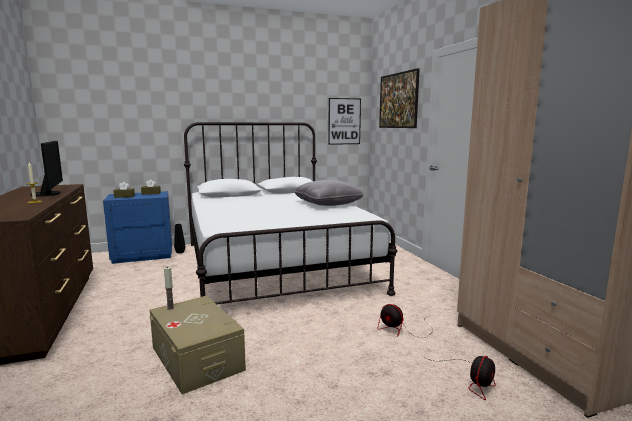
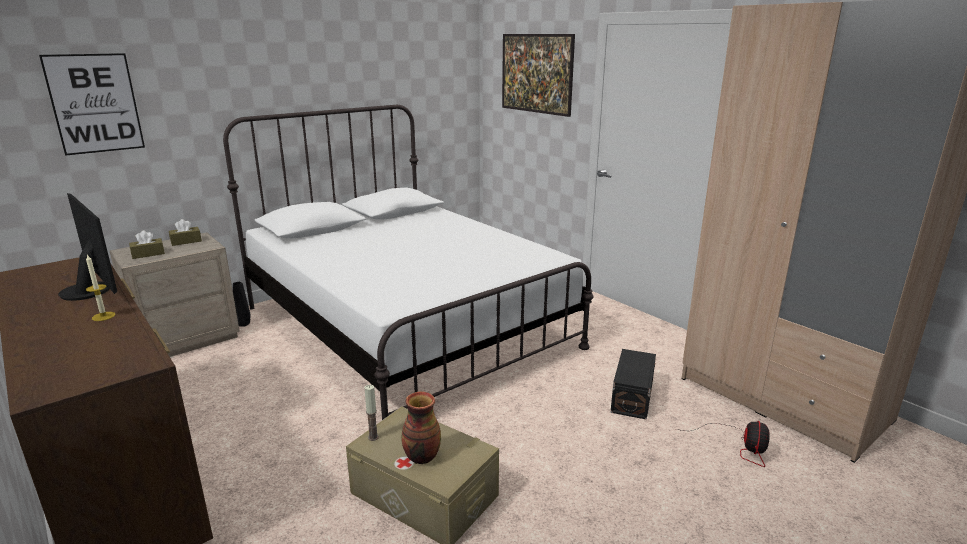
camera: 20 degrees left, 10 degrees up
(143, 255) = (186, 338): blue nightstand -> beige nightstand
(187, 323) = (421, 457): none -> vase
(327, 204) = (478, 235): grey pillow -> none
(344, 121) = (449, 97): picture -> picture (95, 104)
(403, 330) = (631, 397): fan -> black storage box

